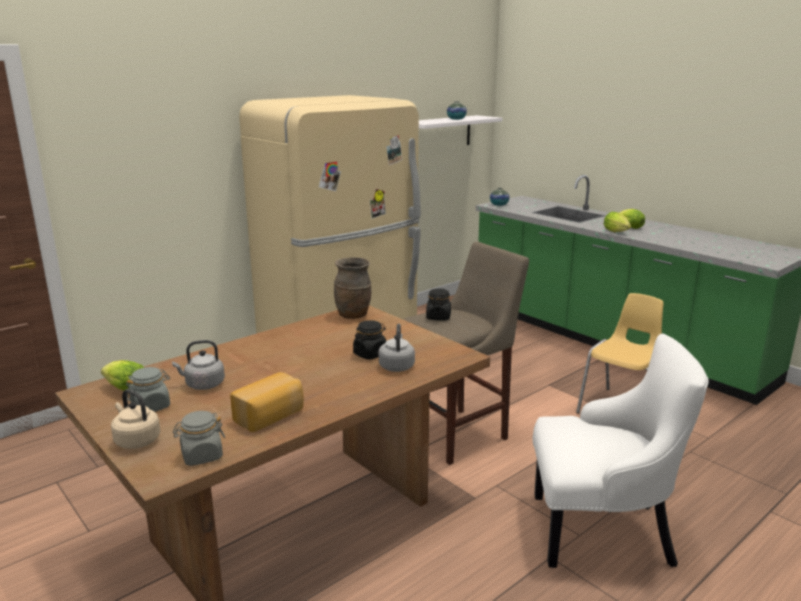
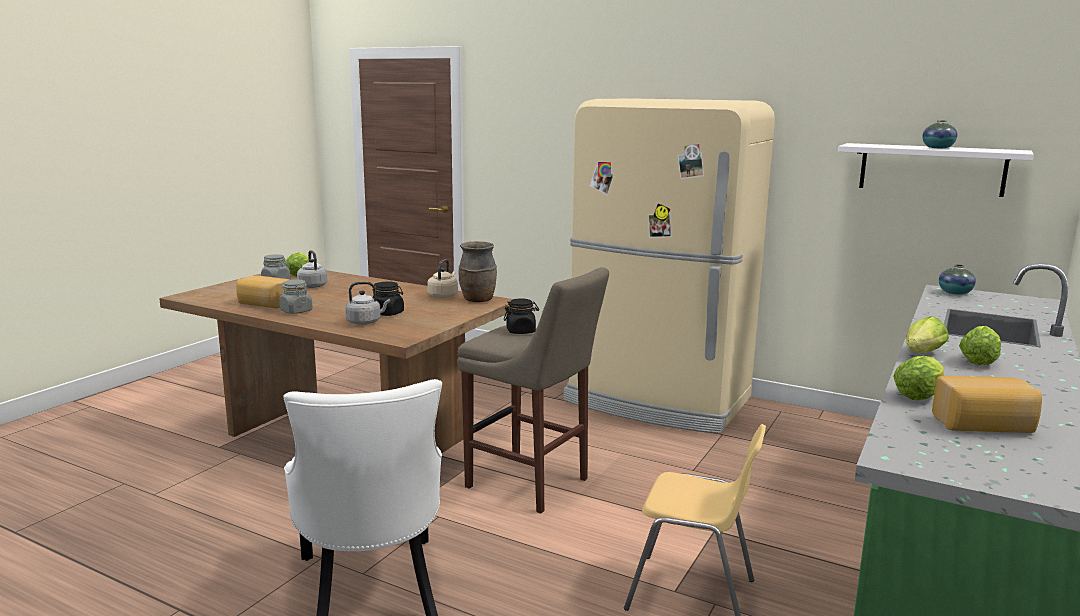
camera: 70 degrees right, 5 degrees down
(136, 440) = (230, 286): beige kettle -> beige kettle (443, 296)
(201, 456) = (209, 299): grey jar -> grey jar (296, 311)
(683, 245) = (920, 395): none -> lettuce
(722, 245) = (984, 426): none -> bread

